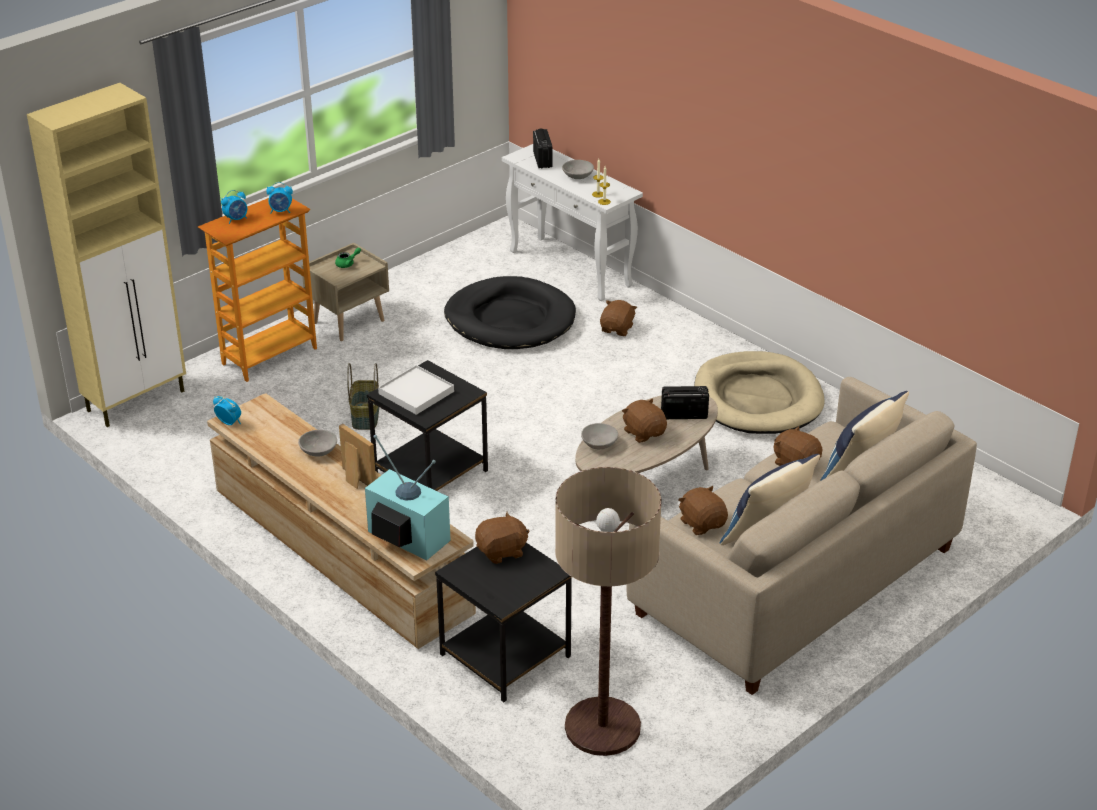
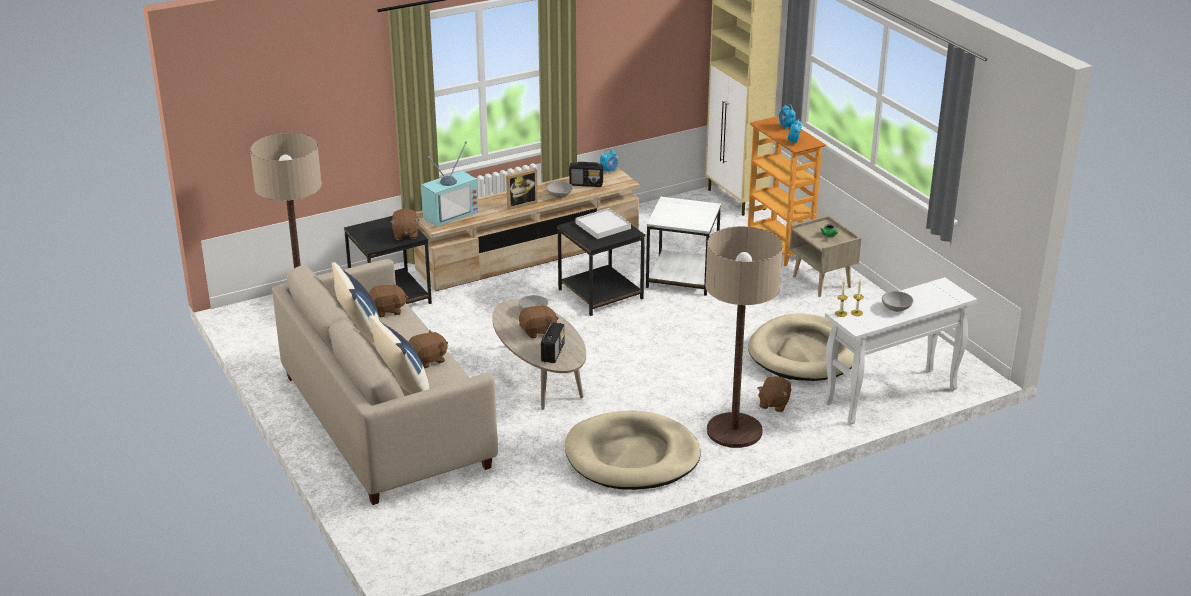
camera: 105 degrees right, 5 degrees down
(365, 416) = (683, 276): basket -> white side table
(510, 319) = (805, 353): black dog bed -> beige dog bed
(542, 159) = (936, 295): radio -> radio (586, 184)
(617, 329) = (773, 404): brown plush toy -> brown plush toy turned 75 degrees clockwise
(678, 346) = (734, 431): none -> floor lamp

